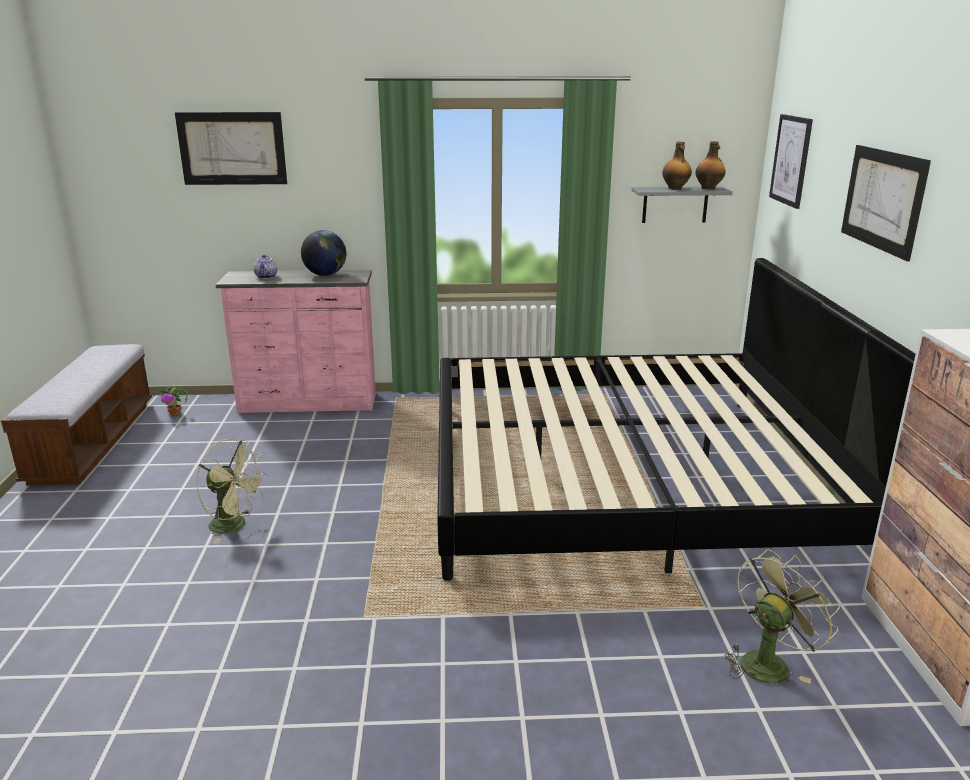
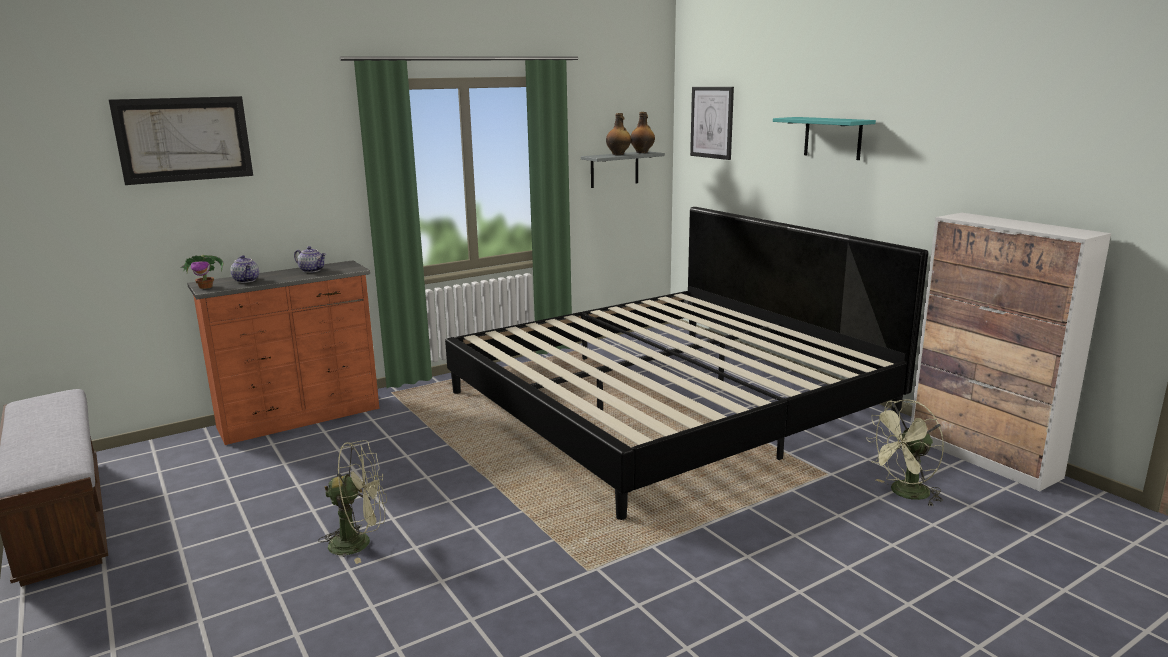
camera: 30 degrees left, 5 degrees down
(175, 413) = (143, 463): potted plant -> potted plant (206, 287)
(308, 403) = (301, 418): pink dresser -> orange dresser
(325, 275) = (312, 270): globe -> teapot
(768, 661) = (904, 494): green fan -> green fan turned 135 degrees counterclockwise
(882, 199) = (832, 138): picture -> turquoise shelf

